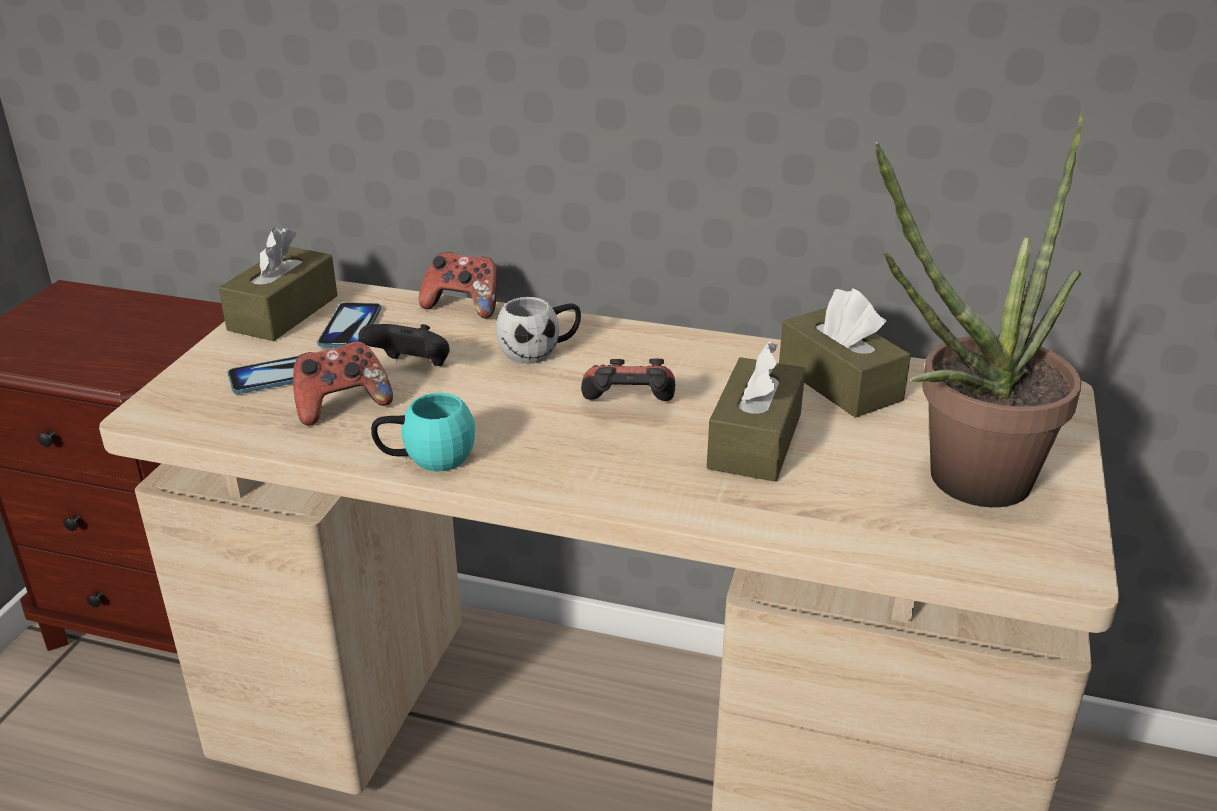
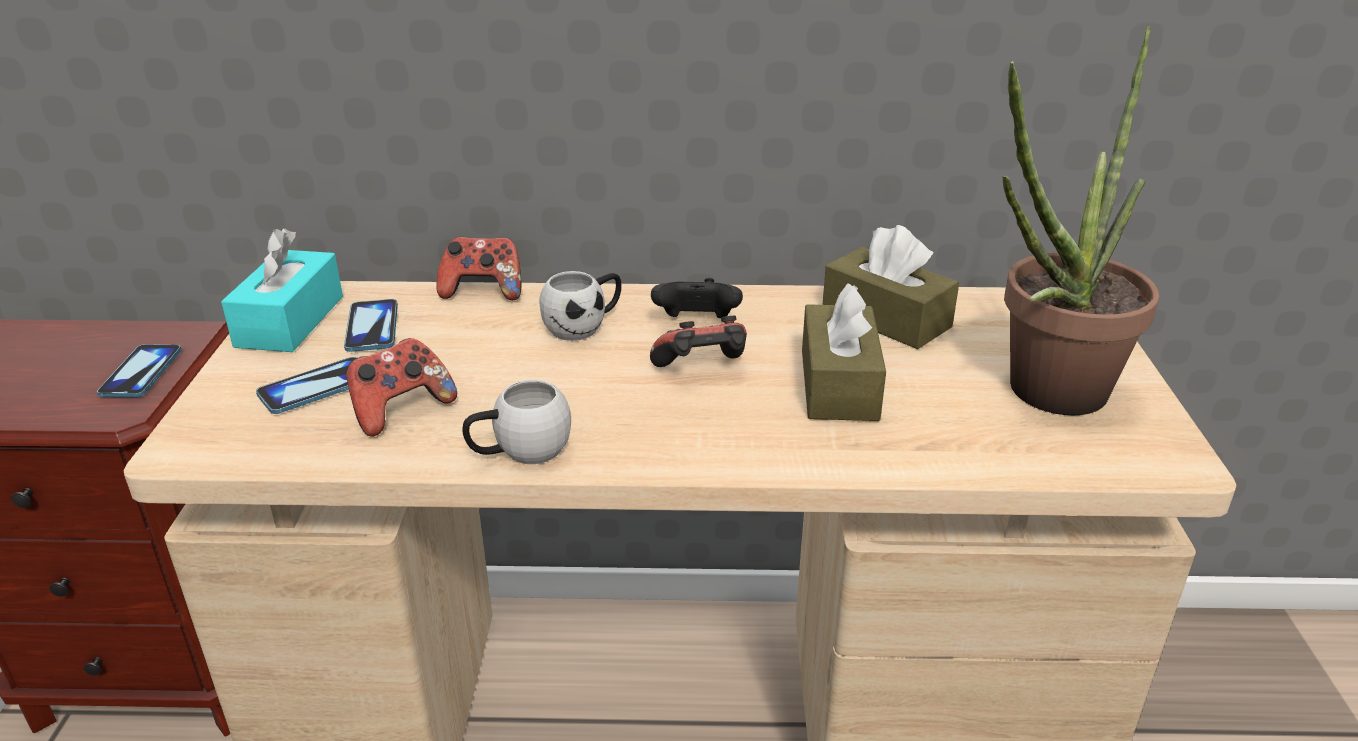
camera: 15 degrees left, 0 degrees up
(158, 343) = (141, 373): none -> phone
(283, 313) = (290, 321): brown tissue box -> turquoise tissue box
(412, 368) = (459, 360): black game controller -> black game controller (696, 323)
(426, 458) = (519, 452): turquoise mug -> white mug

